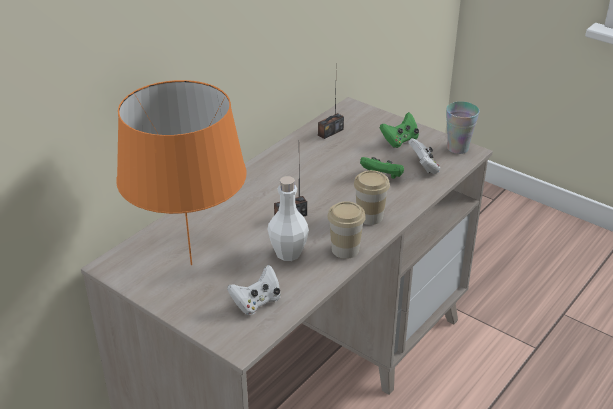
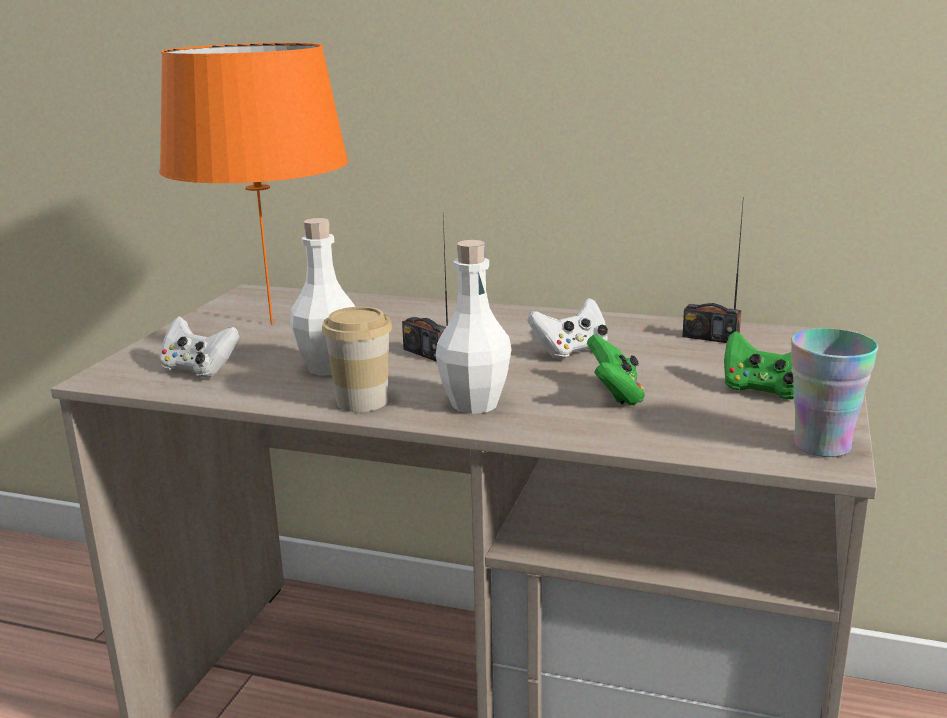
camera: 70 degrees right, 15 degrees down
(369, 216) = (475, 404): cup -> white bottle
(424, 167) = (697, 424): white game controller -> white game controller (571, 351)

